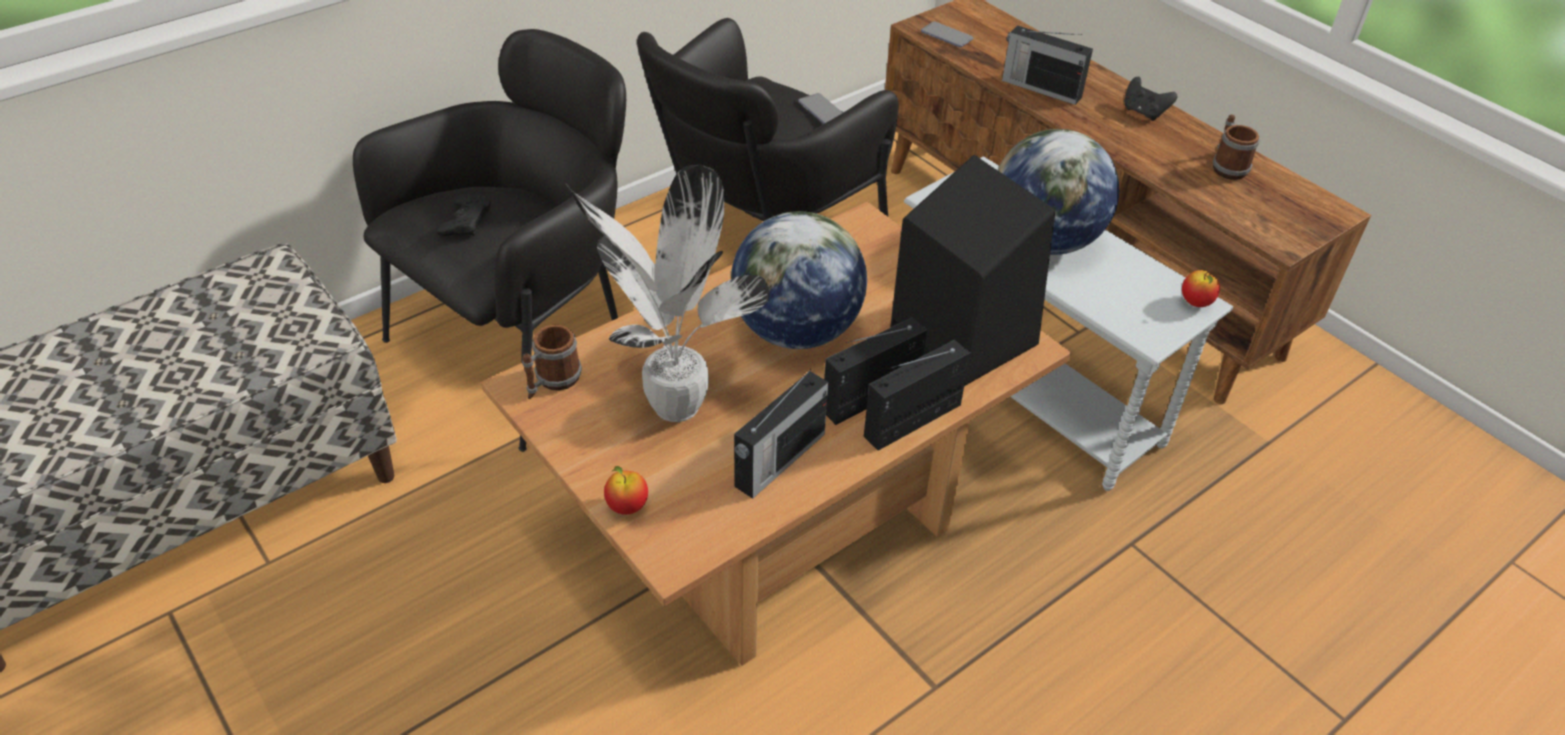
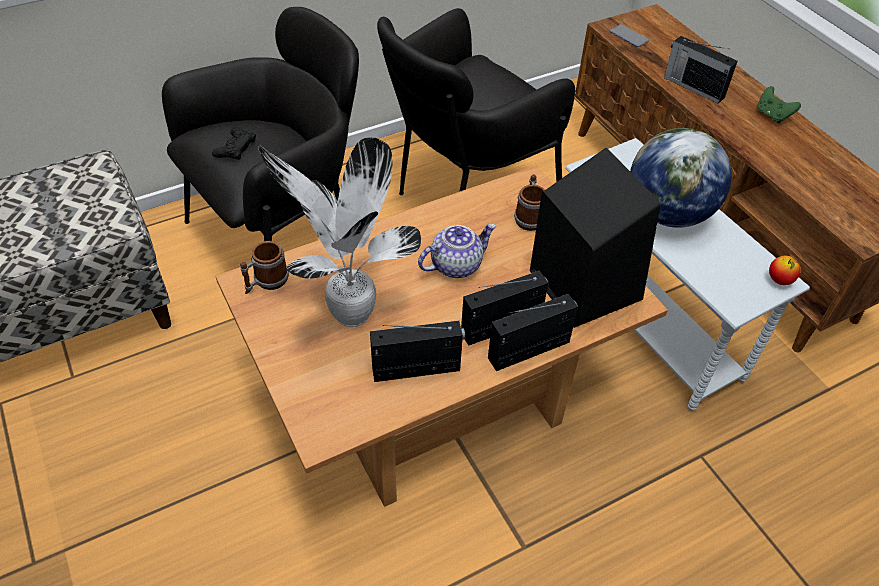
camera: 10 degrees right, 5 degrees up
(627, 506) = (296, 390): apple -> none
(778, 461) = (418, 369): radio -> radio turned 150 degrees counterclockwise
(795, 331) = (456, 264): globe -> teapot
(822, 110) = (519, 88): phone -> none
(1143, 112) = (772, 115): black game controller -> green game controller
(1227, 166) = (830, 168): mug -> mug (529, 216)

